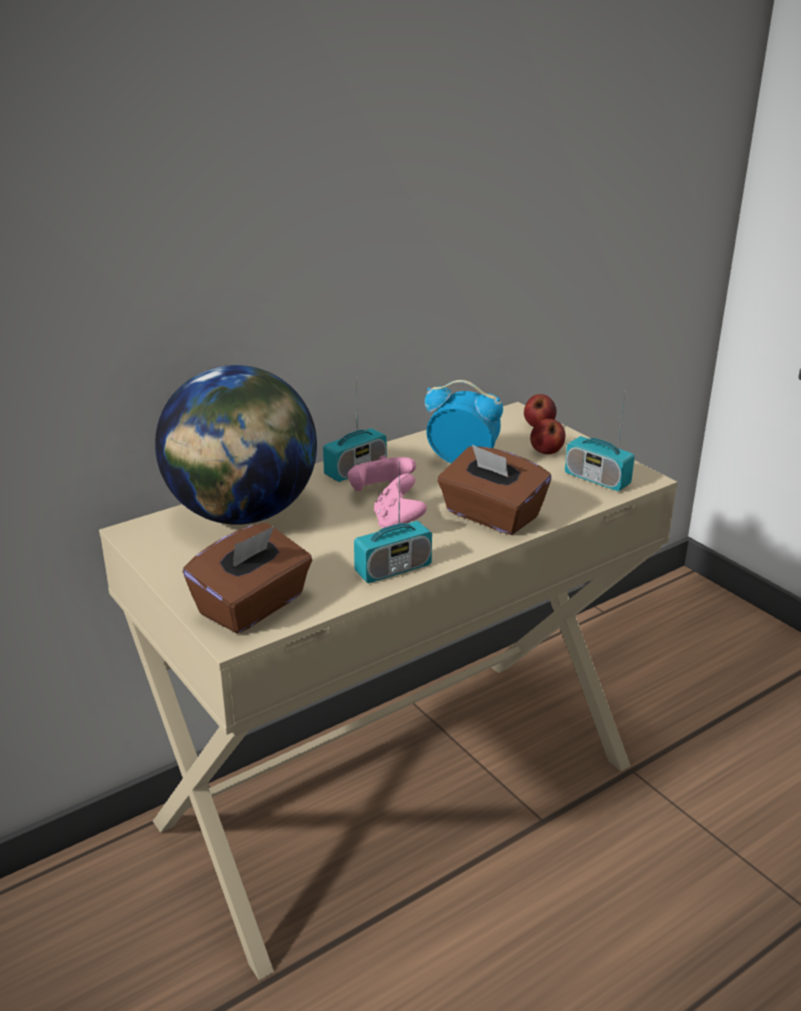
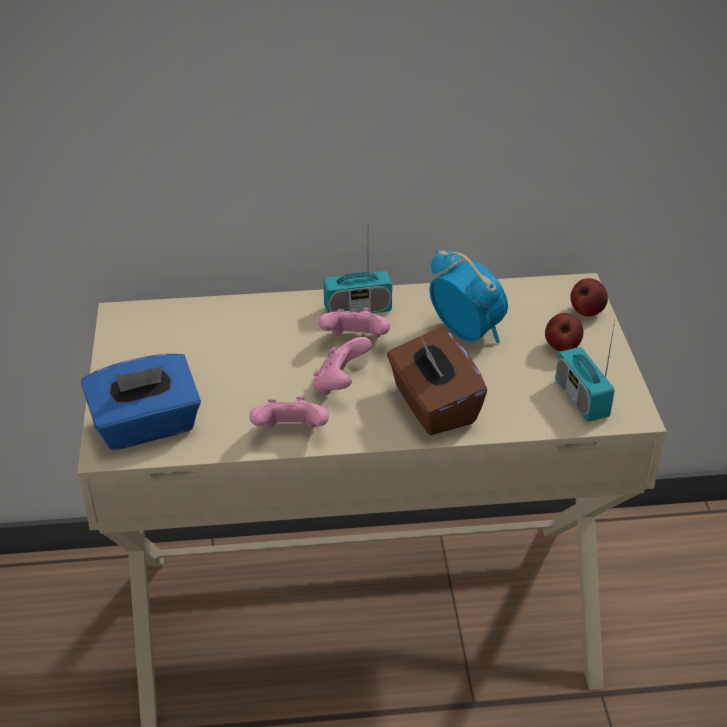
camera: 30 degrees right, 10 degrees up
(242, 514) = (219, 326): globe -> none
(253, 606) = (147, 427): brown tissue box -> blue tissue box
(393, 569) = (291, 433): radio -> pink game controller

